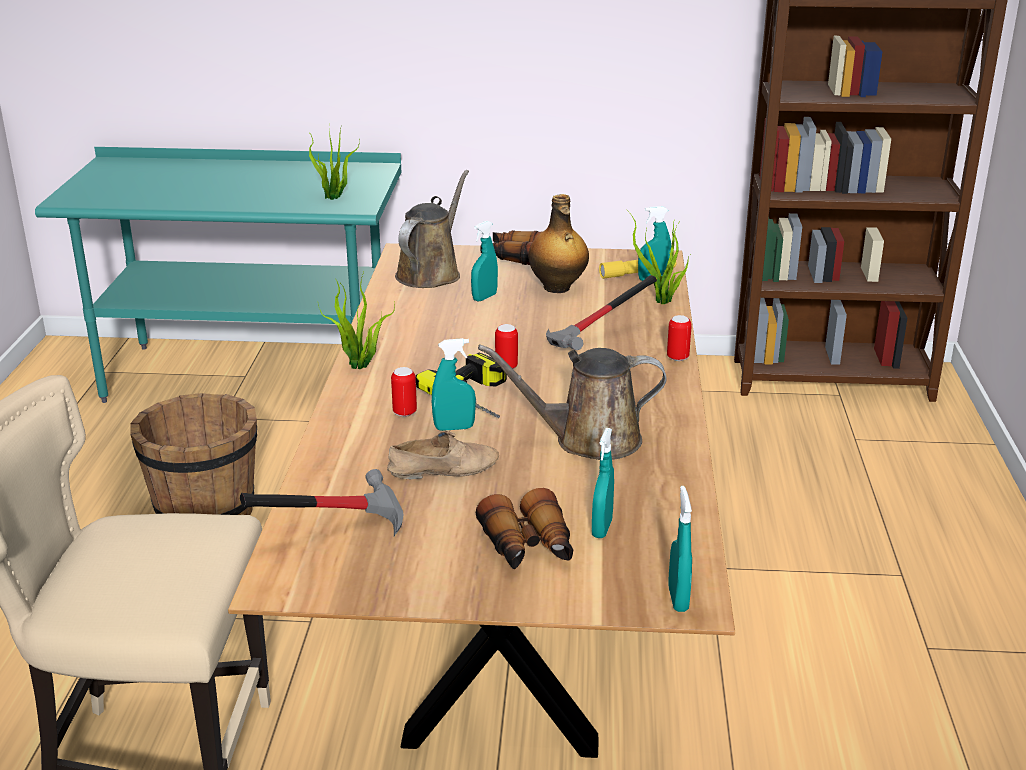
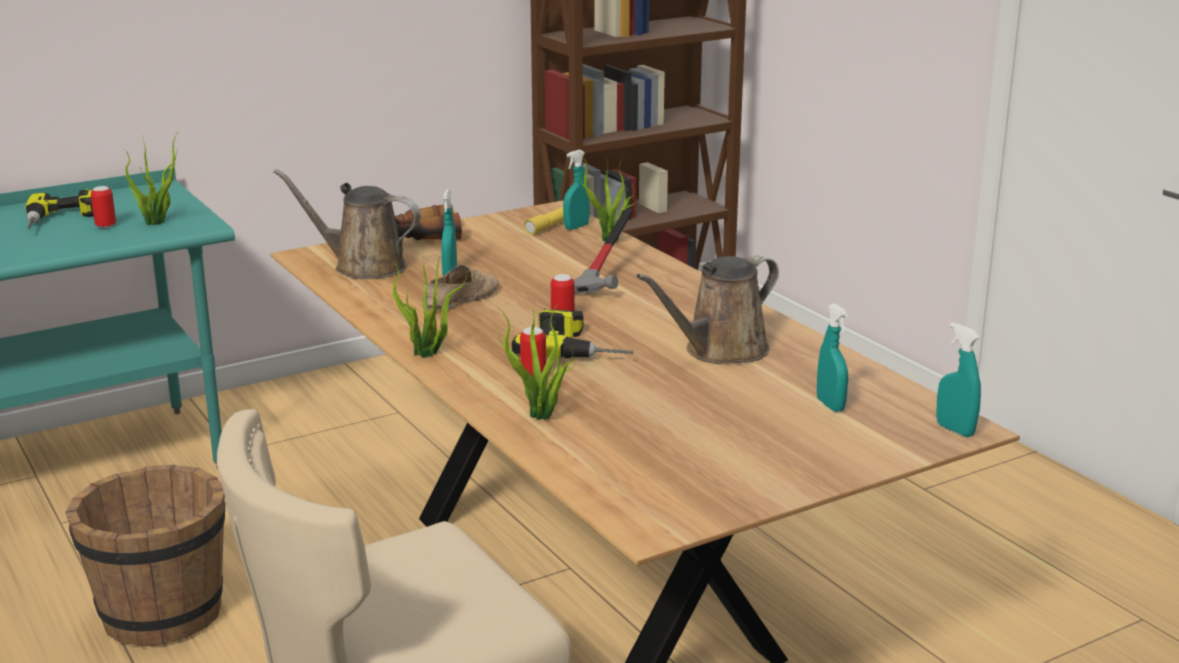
camera: 35 degrees left, 5 degrees down
(279, 180) = (62, 220): none -> power drill
(333, 527) = (622, 474): hammer -> none
(355, 451) = (541, 417): none -> potted plant
(431, 273) = (363, 266): brown watering can -> brown watering can turned 60 degrees counterclockwise
(443, 467) = (638, 404): beige shoe -> beige shoe (460, 298)
(454, 428) = (597, 375): turquoise spray bottle -> none
(528, 548) = (800, 435): binoculars -> none
(557, 288) = (503, 251): bottle -> none
(677, 357) = (690, 277): can -> can (106, 226)

